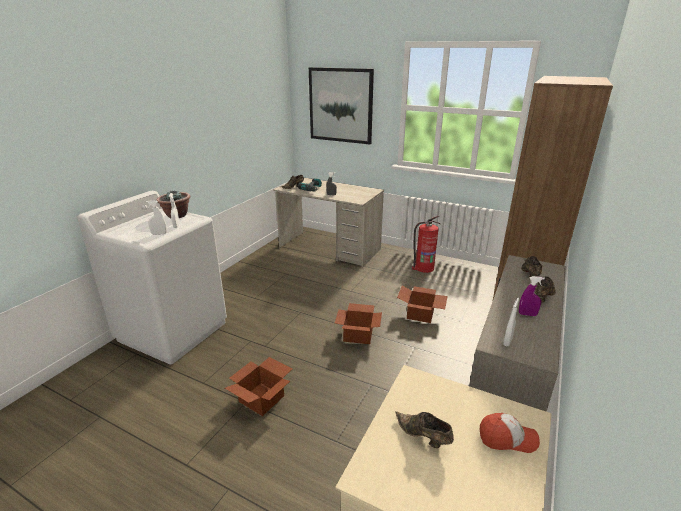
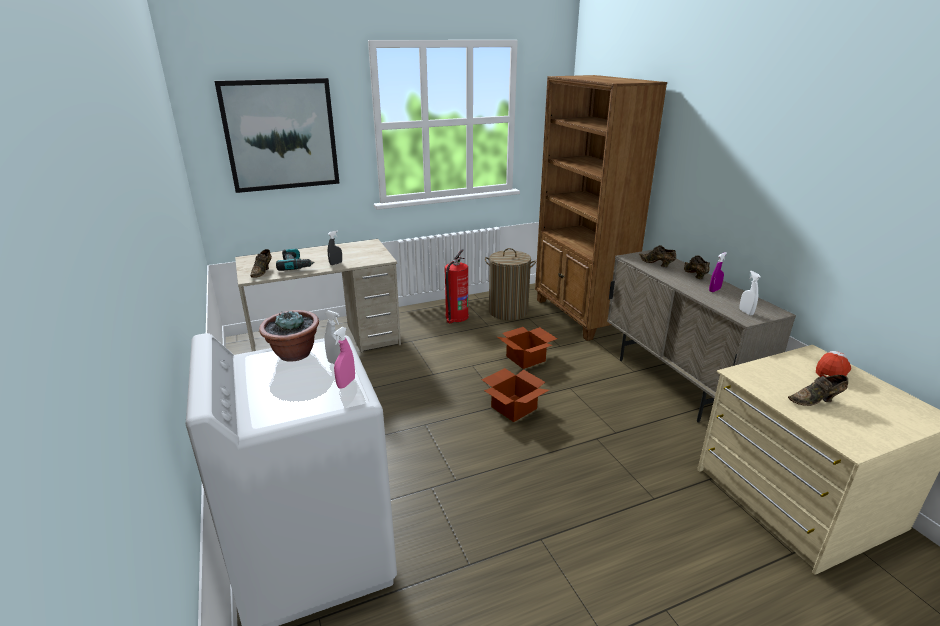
camera: 50 degrees left, 0 degrees up
(159, 234) = (346, 383): white spray bottle -> pink spray bottle
(263, 398) = (548, 522): cardboard box -> none
(466, 281) = (508, 311): none -> laundry basket

